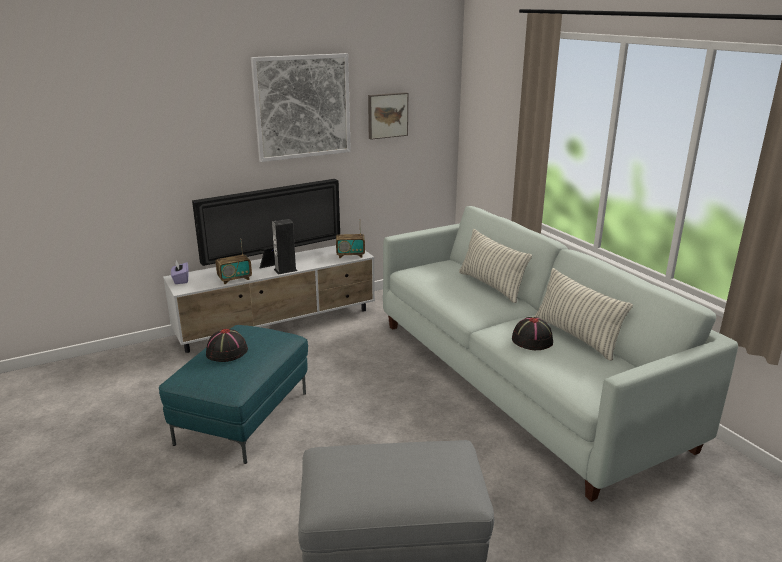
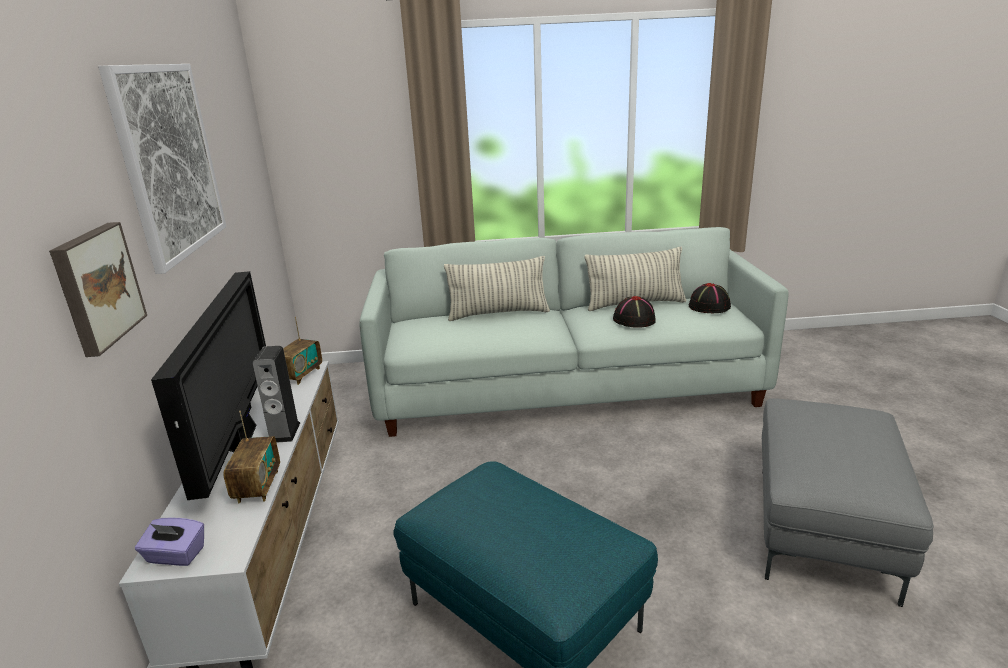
camera: 65 degrees left, 0 degrees up
(226, 352) = (522, 526): black hat -> black hat (709, 306)
(387, 115) = (230, 164): picture -> picture (96, 287)

